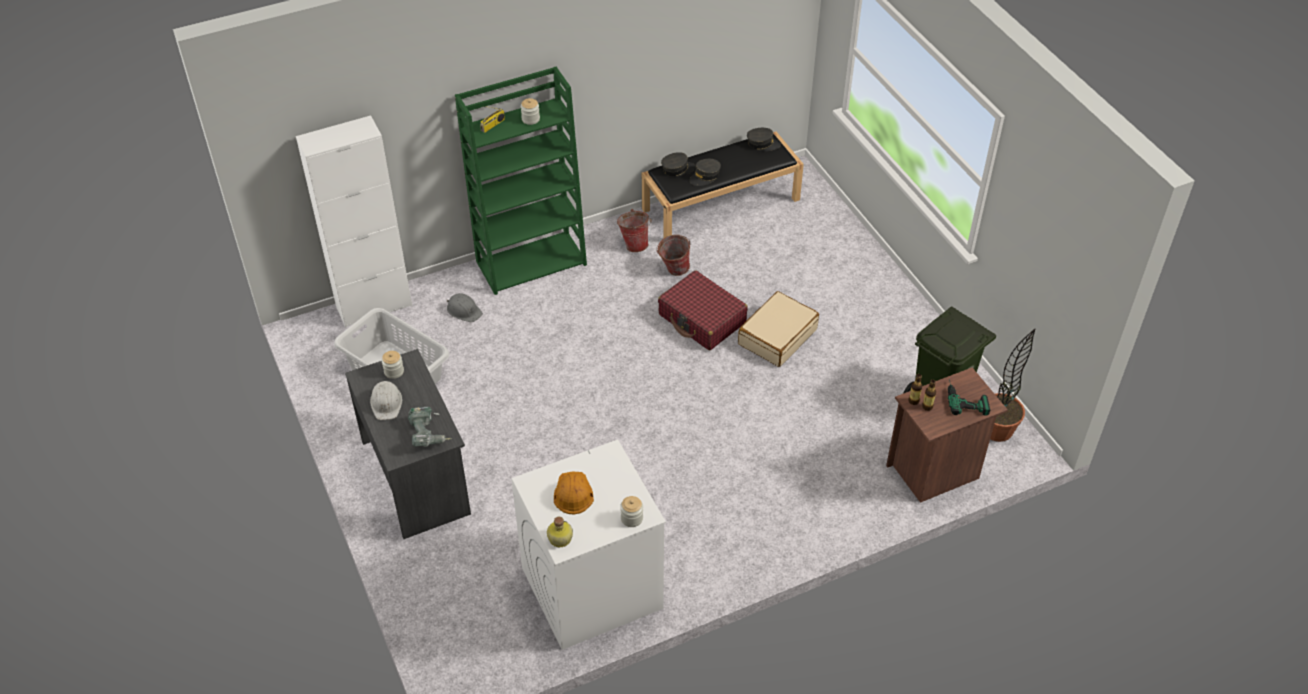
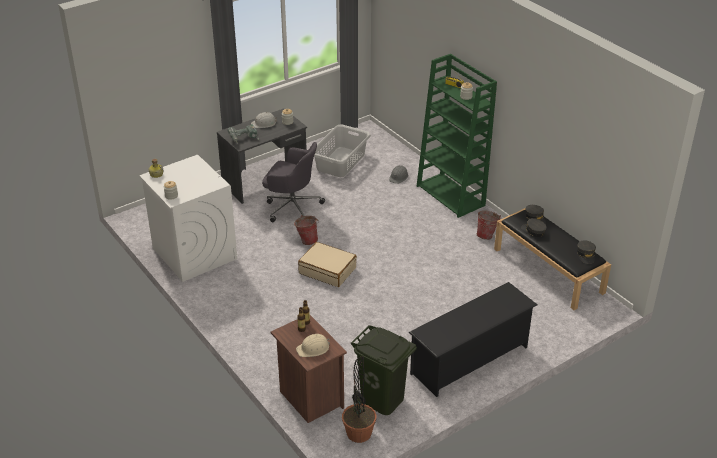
camera: 80 degrees right, 10 degrees down
(374, 306) = (391, 146): white cabinet -> none
(502, 448) = (292, 207): none -> grey office chair
(573, 493) = (188, 174): orange hard hat -> none
(673, 270) = (468, 255): bucket -> bucket (307, 240)
(702, 319) = (425, 273): red suitcase -> none
(777, 336) = (420, 310): beige suitcase -> beige suitcase (328, 270)
(877, 306) = (470, 360): none -> black shoe rack
(966, 398) = (313, 348): power drill -> beige hard hat

